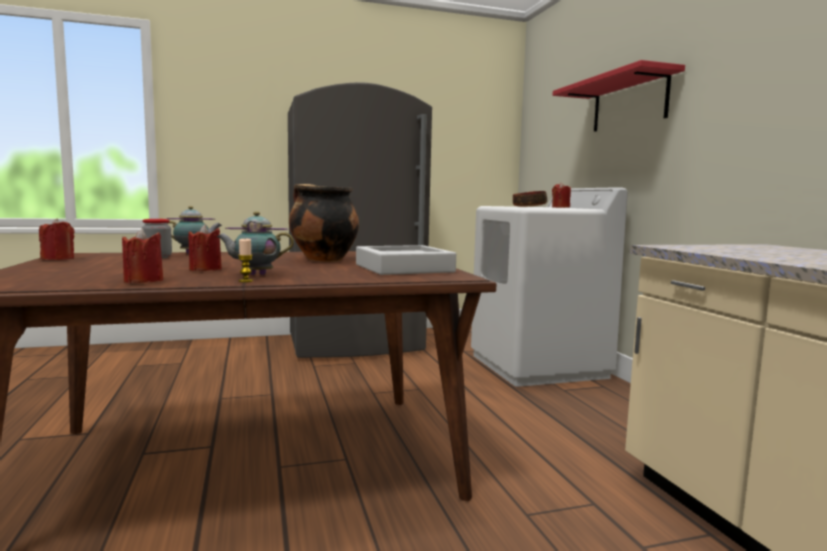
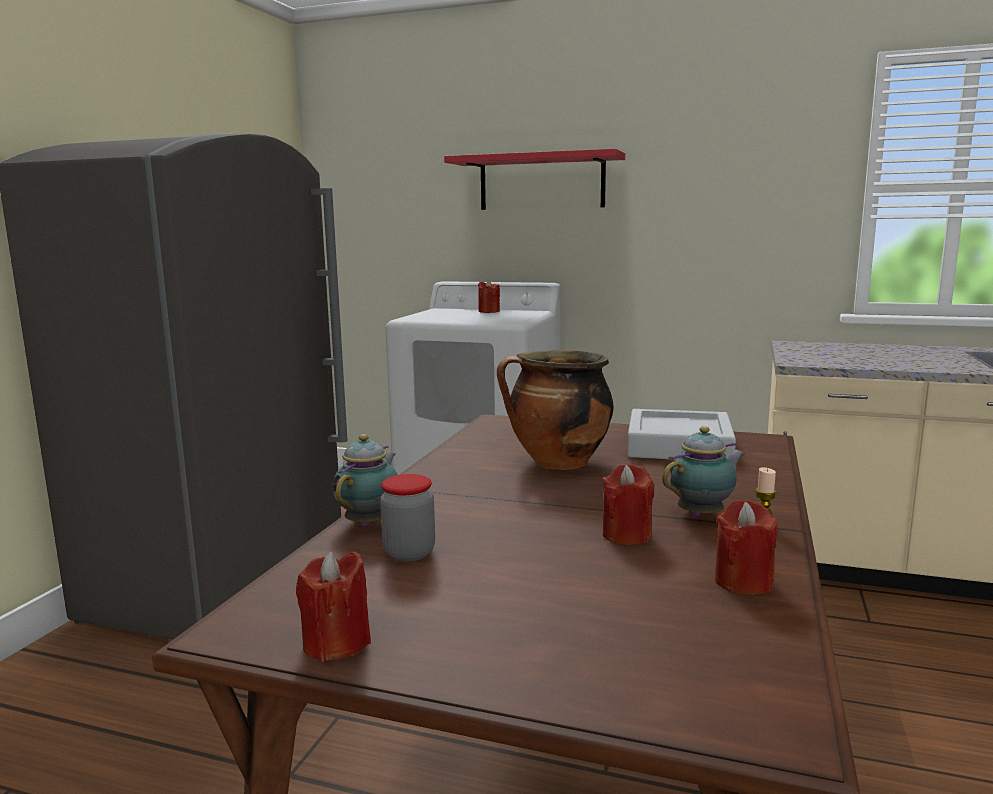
camera: 55 degrees left, 5 degrees up
(255, 275) = (703, 514): teapot -> teapot turned 150 degrees counterclockwise
(528, 206) = (444, 313): bowl -> none

